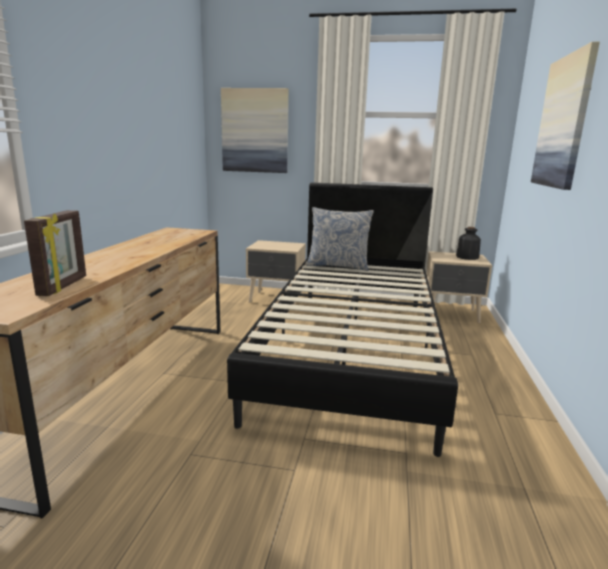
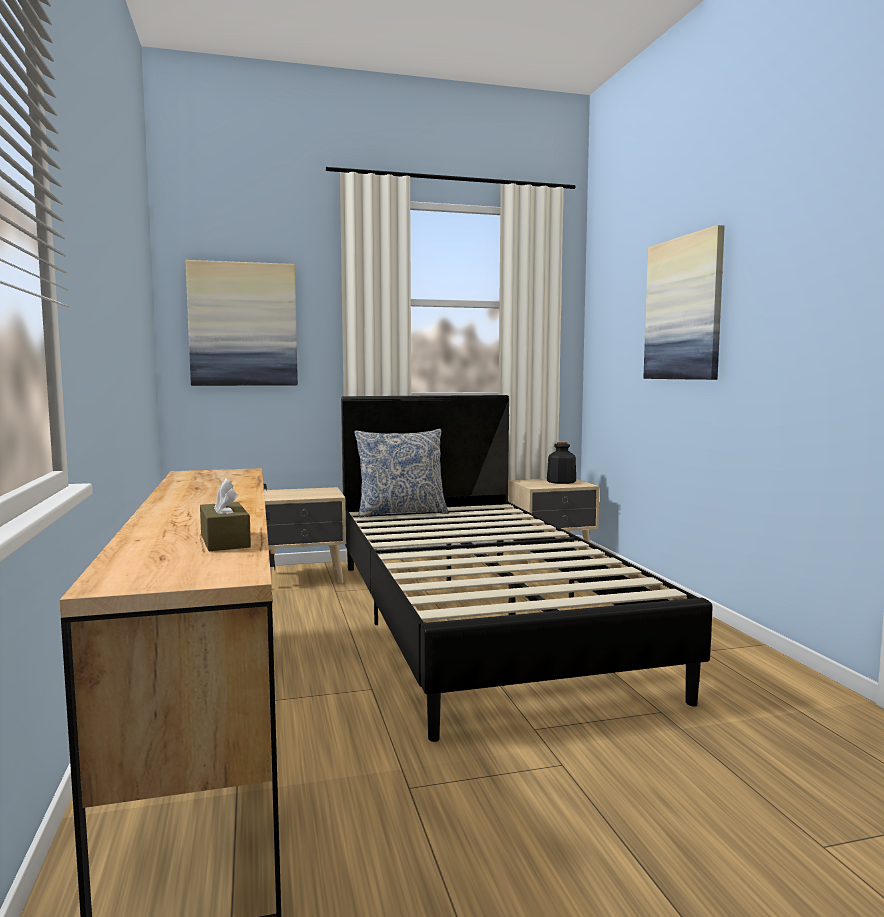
camera: 25 degrees left, 10 degrees down
(64, 286) = (225, 541): picture frame -> brown tissue box

